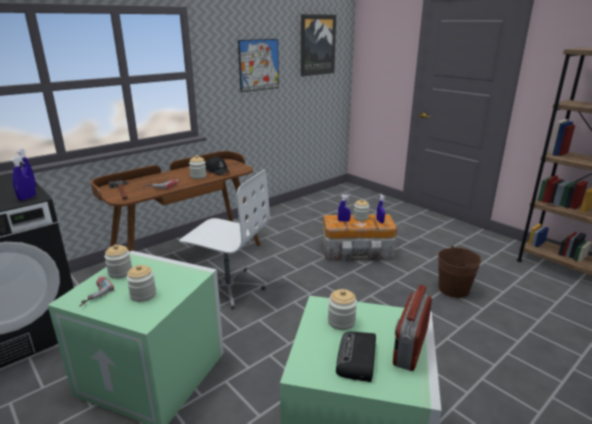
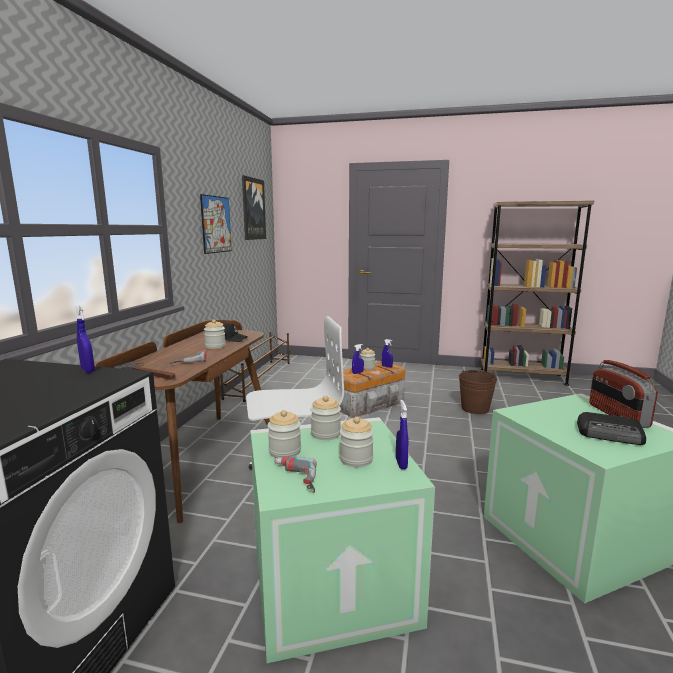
camera: 35 degrees left, 10 degrees down
(27, 198) = (112, 377): blue spray bottle -> blue spray bottle (401, 464)
(301, 203) = (260, 379): none -> brown shoe rack
(341, 322) = (551, 417): jar -> jar (325, 434)
(357, 359) = (611, 434): radio -> radio turned 45 degrees counterclockwise

